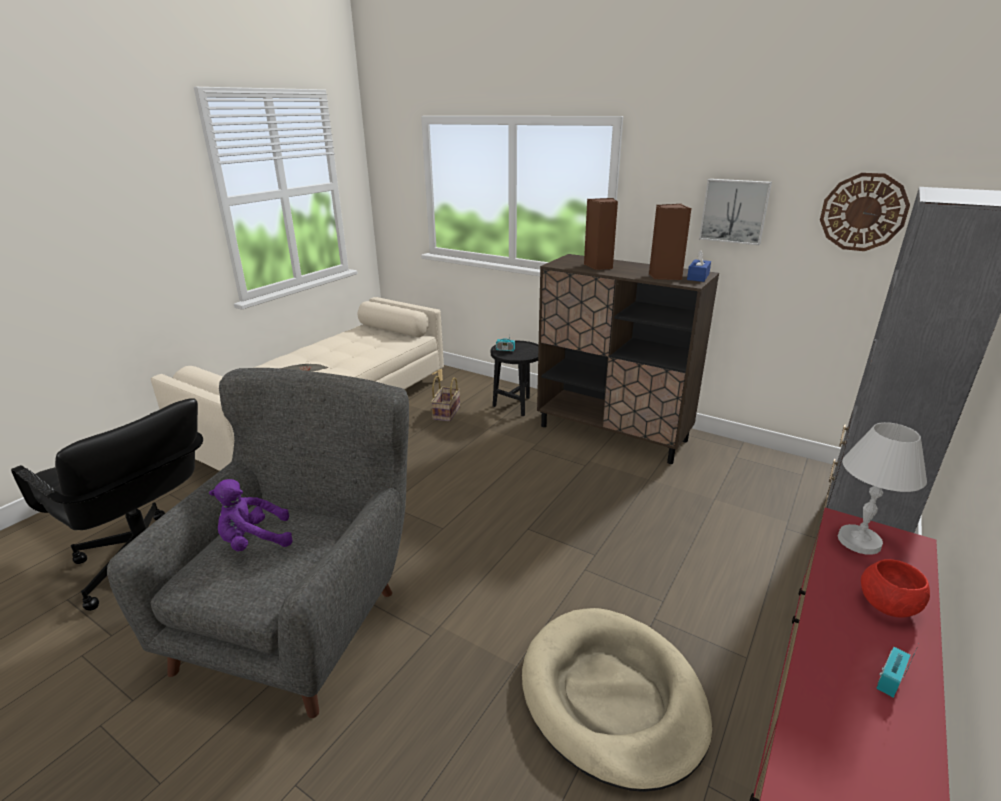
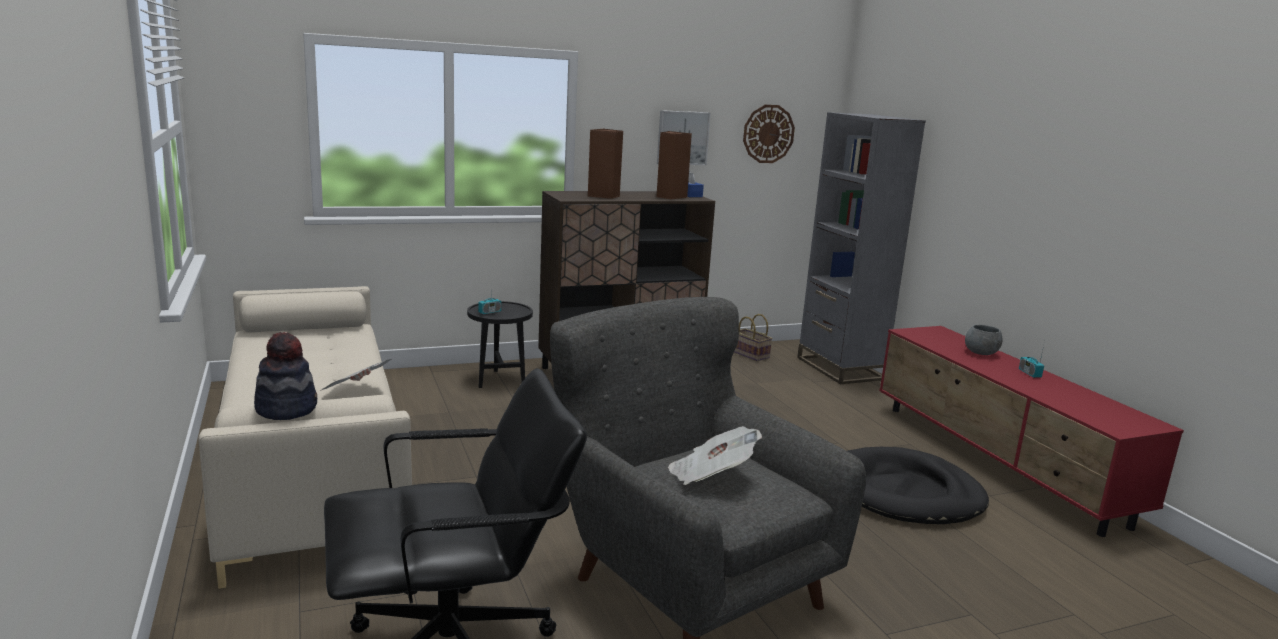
camera: 55 degrees left, 10 degrees down
(197, 376) = (287, 409): none -> hat
(254, 541) = (711, 476): purple plush toy -> newspaper
(446, 412) = (445, 408): basket -> basket (749, 354)
(612, 697) = (905, 492): beige dog bed -> black dog bed
(858, 541) = (926, 336): white table lamp -> none
(887, 606) = (981, 353): red bowl -> grey bowl

